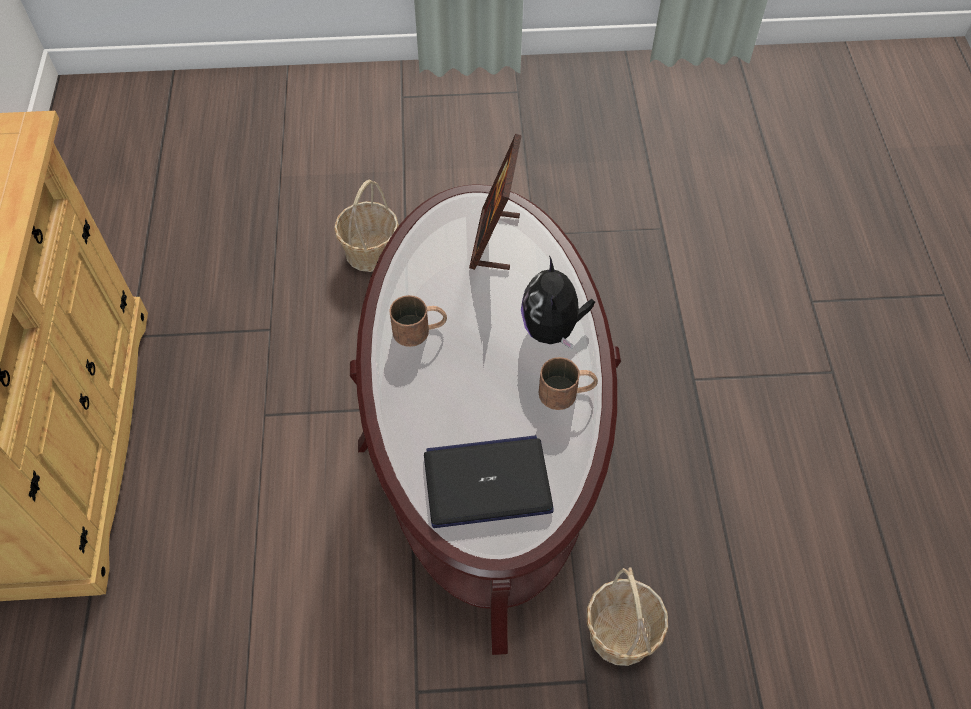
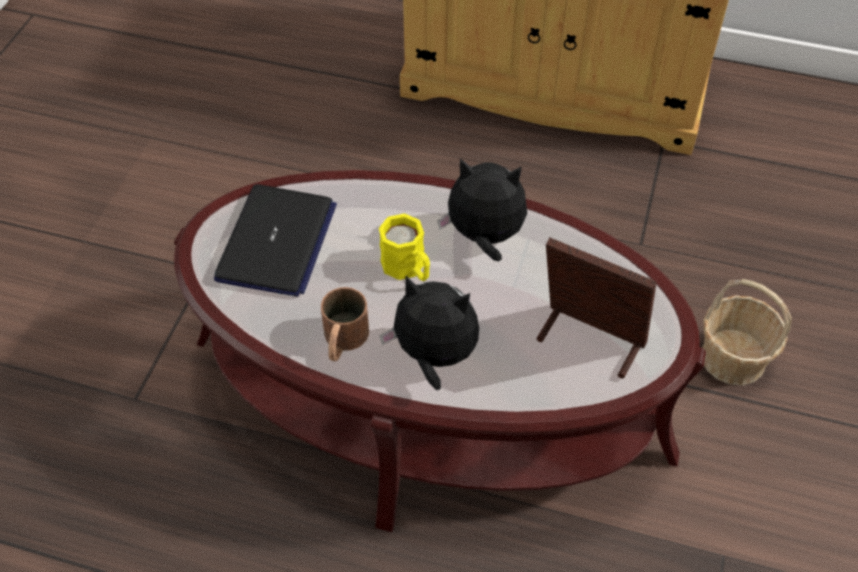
camera: 110 degrees right, 5 degrees down
(420, 330) = (484, 237): brown mug -> plush toy
(475, 372) = (408, 268): none -> yellow mug
(621, 634) = (158, 445): basket -> none

